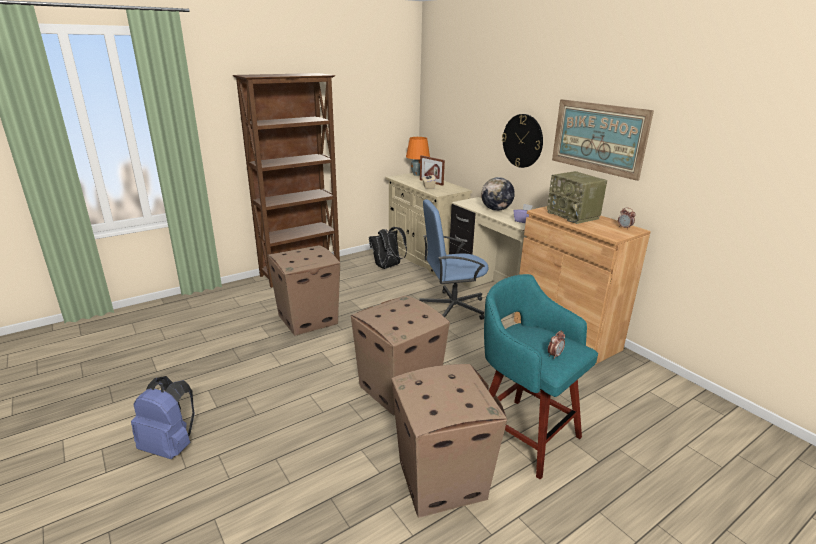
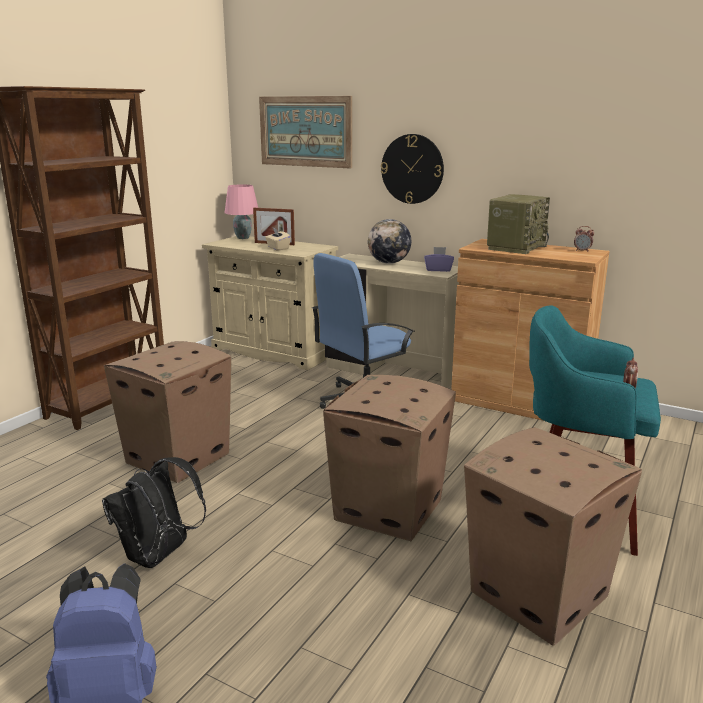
camera: 25 degrees left, 5 degrees down
(387, 267) = (234, 371): black backpack -> black backpack (159, 557)
(417, 174) = (243, 238): orange table lamp -> pink table lamp
(574, 215) = (516, 247): radio -> radio turned 90 degrees counterclockwise
(598, 137) = (523, 151): picture -> picture (305, 131)

